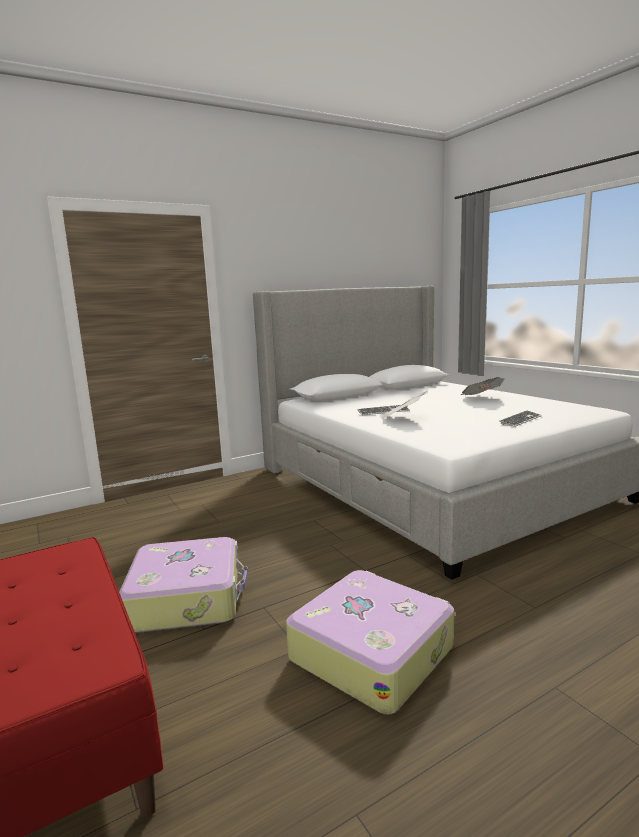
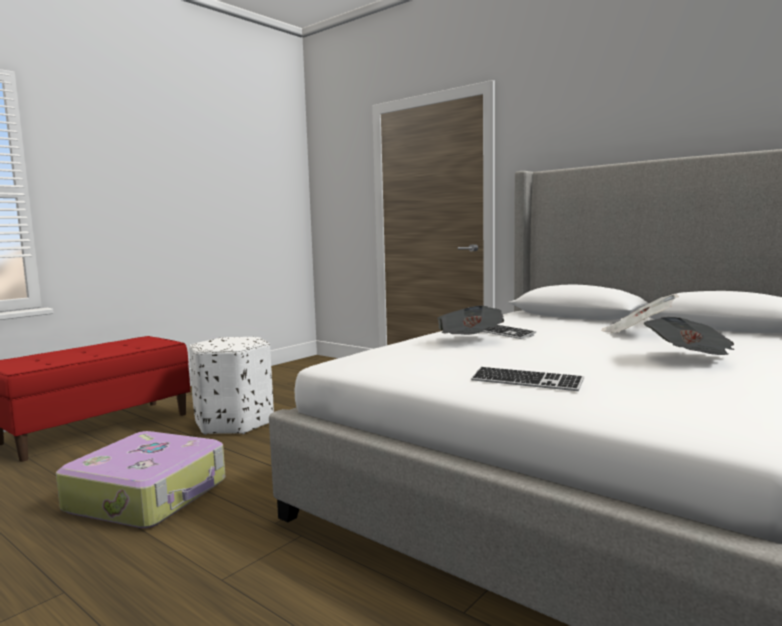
camera: 70 degrees right, 5 degrees down
(187, 598) = (235, 422): suitcase -> white ottoman
(408, 395) = (637, 333): none -> newspaper

